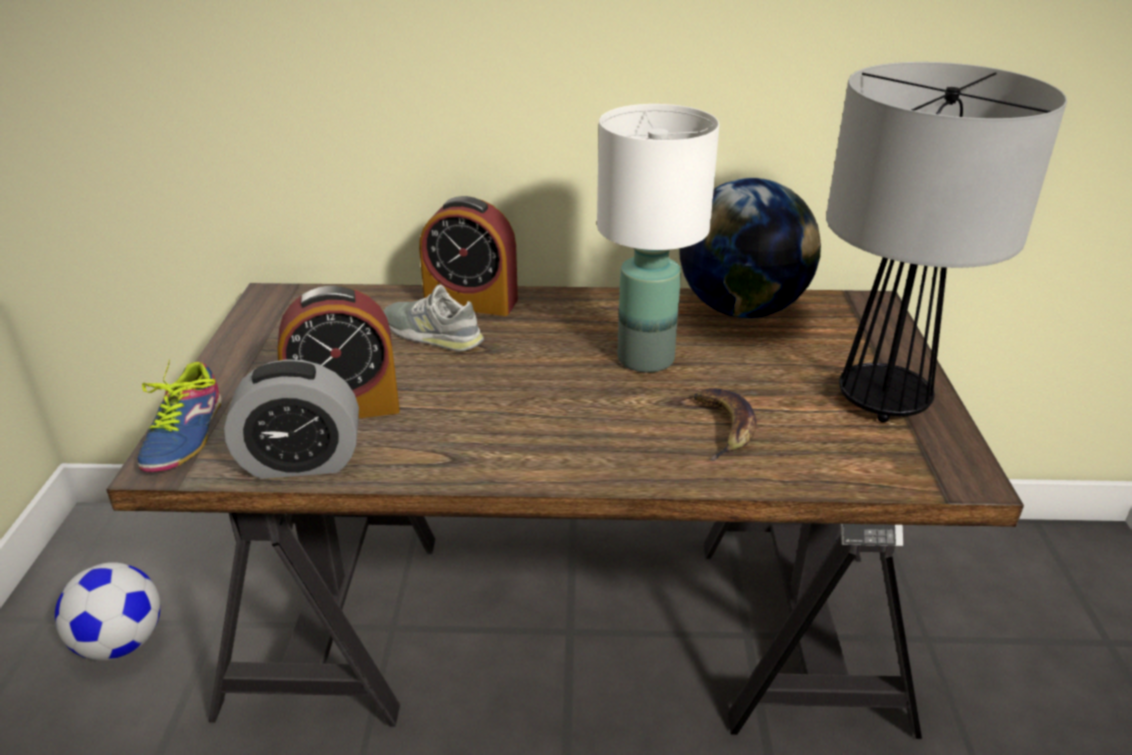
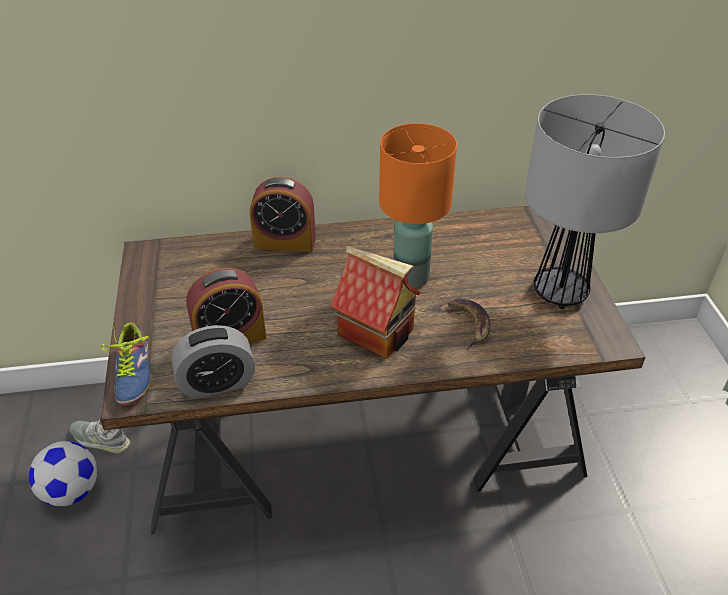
camera: 10 degrees left, 10 degrees up
(432, 334) = (267, 272): grey shoe -> grey shoe (100, 439)
(573, 422) = (377, 332): none -> toy house
(646, 358) = (411, 276): white table lamp -> orange table lamp
(741, 309) = (462, 229): globe -> none

